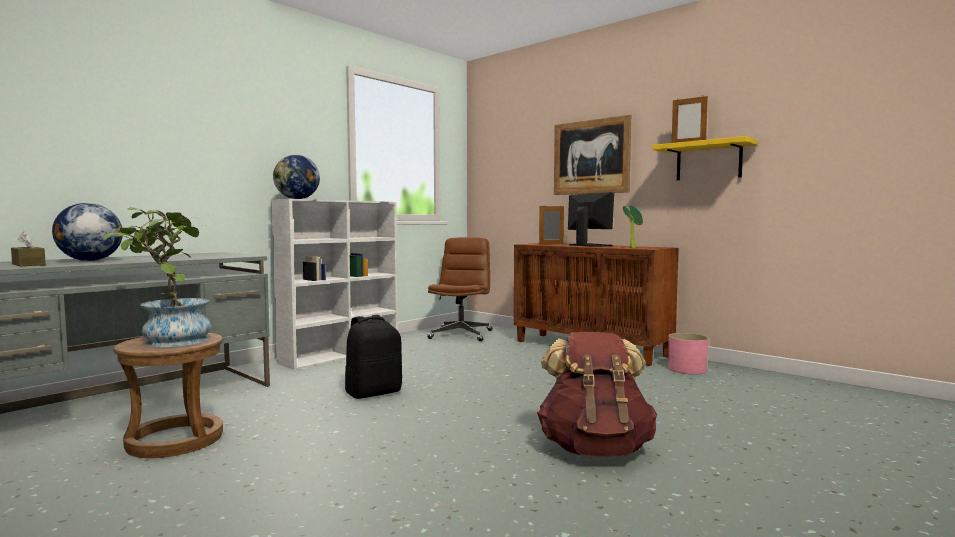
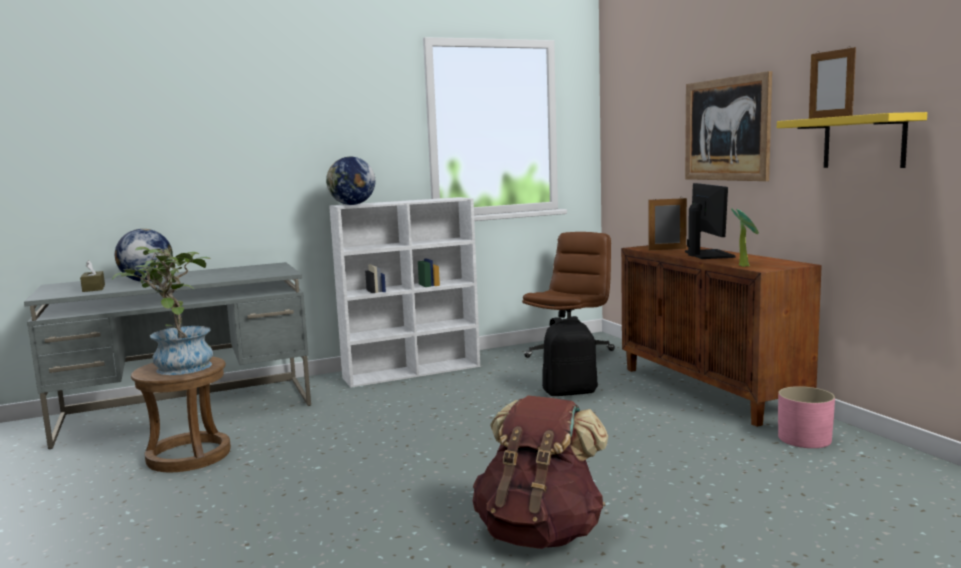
camera: 25 degrees right, 5 degrees up
(374, 392) = (395, 426): black backpack -> black backpack (570, 392)

